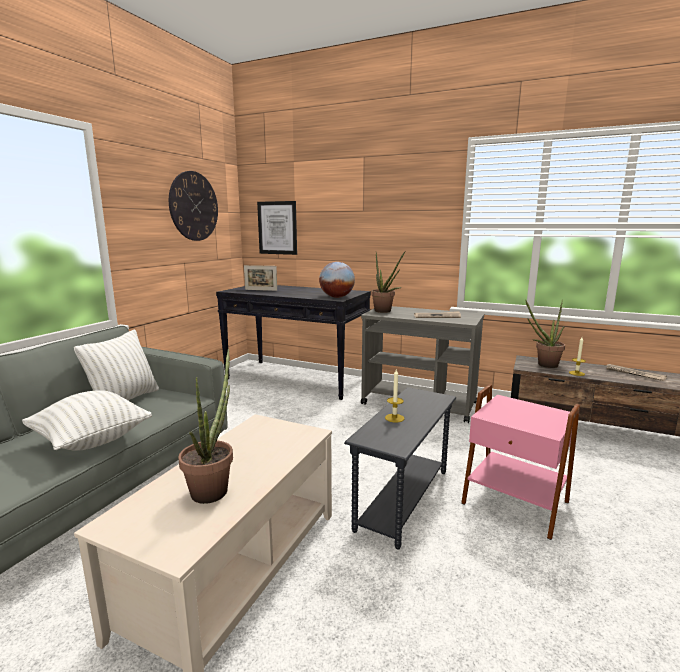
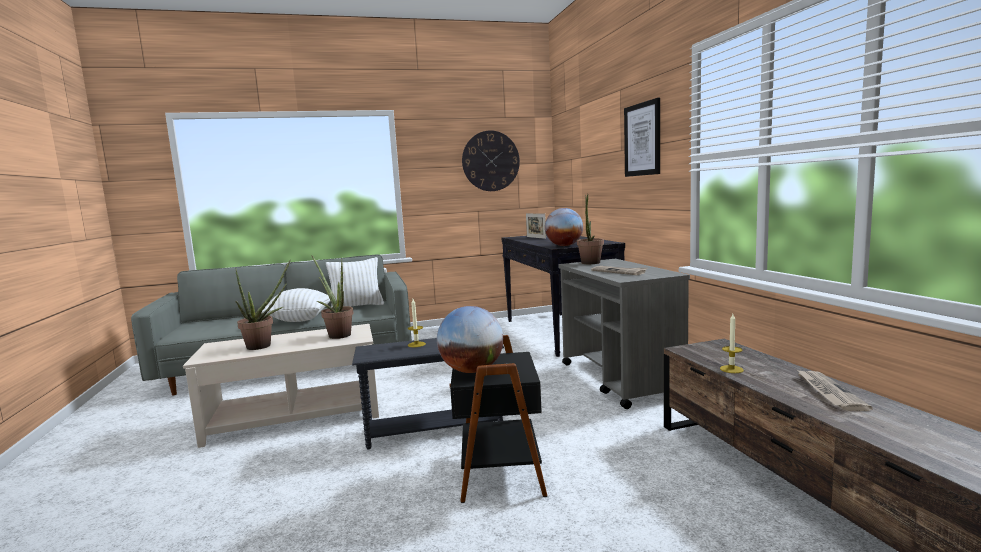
camera: 50 degrees right, 5 degrees down
(277, 228) = (570, 175): picture -> picture (642, 139)
(514, 504) = (498, 472): pink side table -> black side table
(524, 422) = (472, 370): none -> globe
(543, 365) = (718, 353): potted plant -> potted plant (337, 335)

